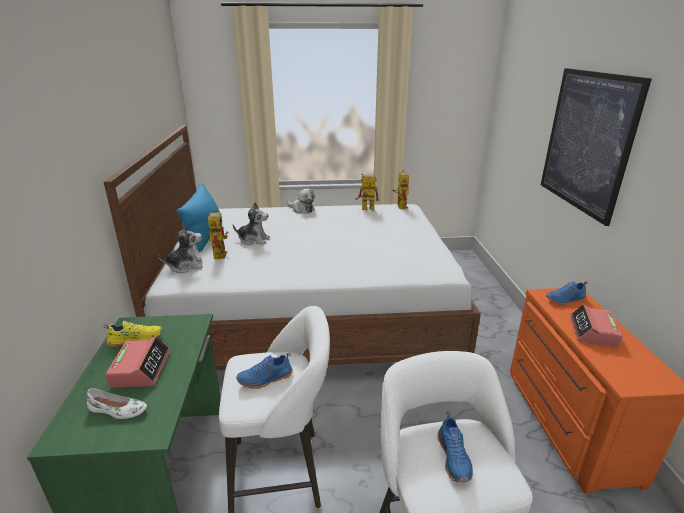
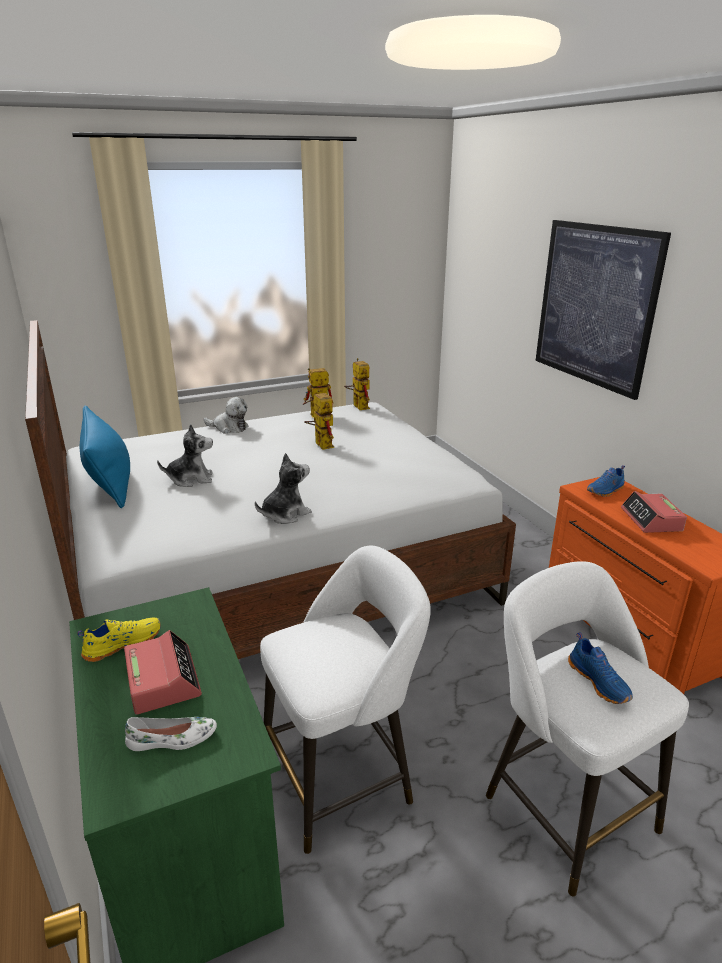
camera: 20 degrees left, 0 degrees up
(185, 266) = (115, 531): plush toy -> plush toy (285, 514)
(219, 253) = (153, 505): toy robot -> toy robot (320, 444)
(265, 379) = (333, 653): blue shoe -> none

